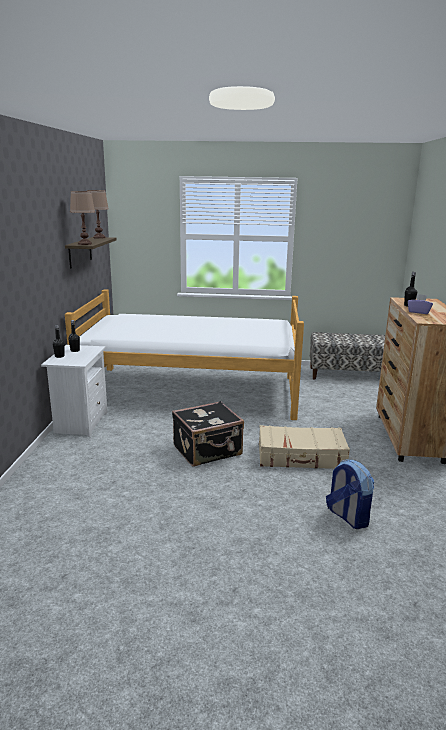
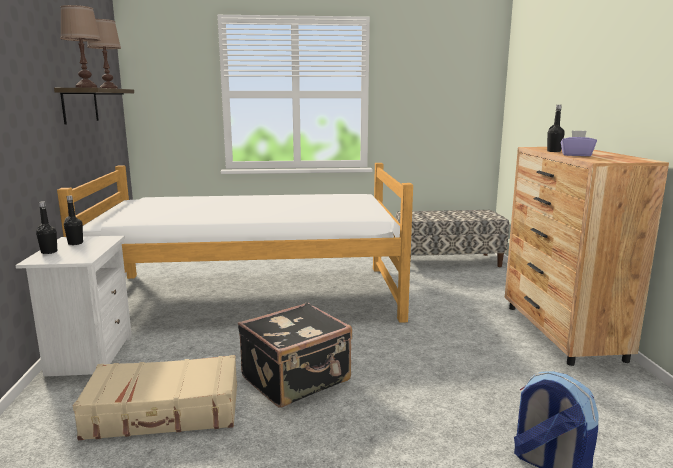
camera: 10 degrees left, 5 degrees down
(301, 457) = (436, 374): beige suitcase -> beige suitcase (164, 412)

